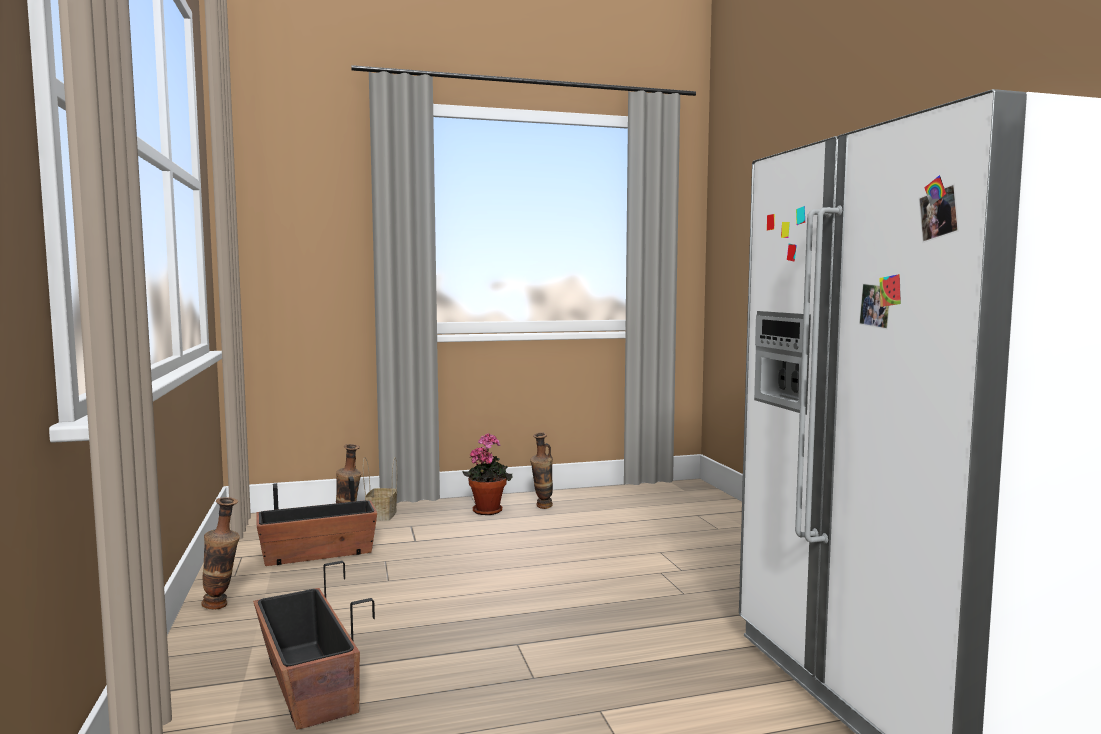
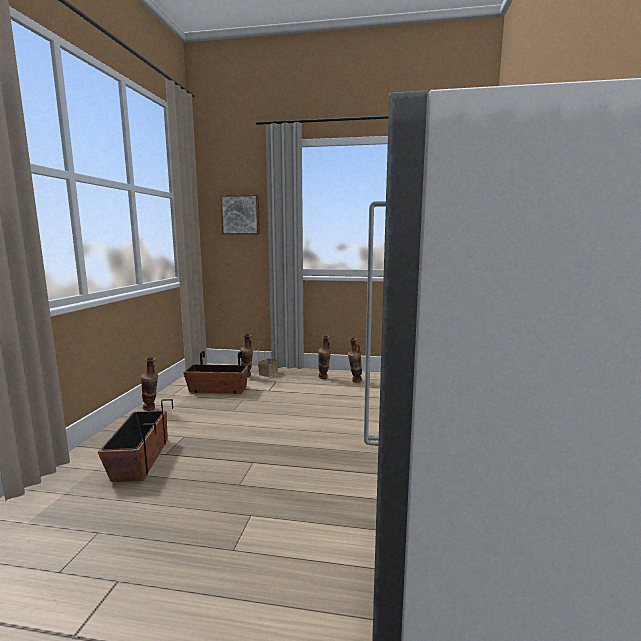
camera: 25 degrees right, 5 degrees up
(312, 226) = (240, 215): none -> picture
(488, 510) = (324, 378): potted plant -> vase

